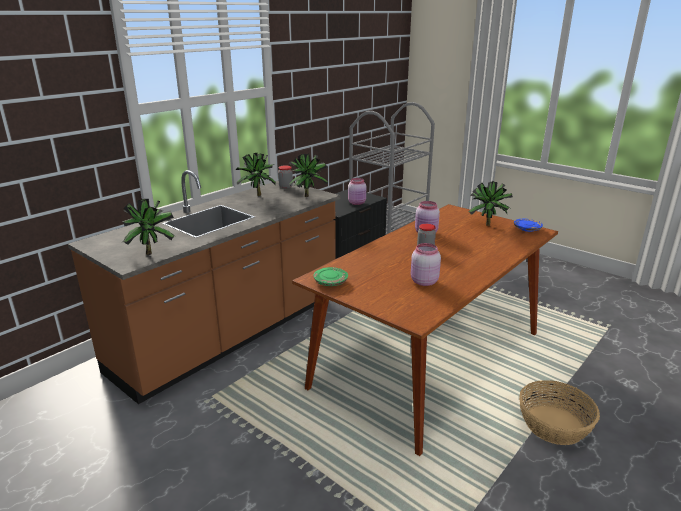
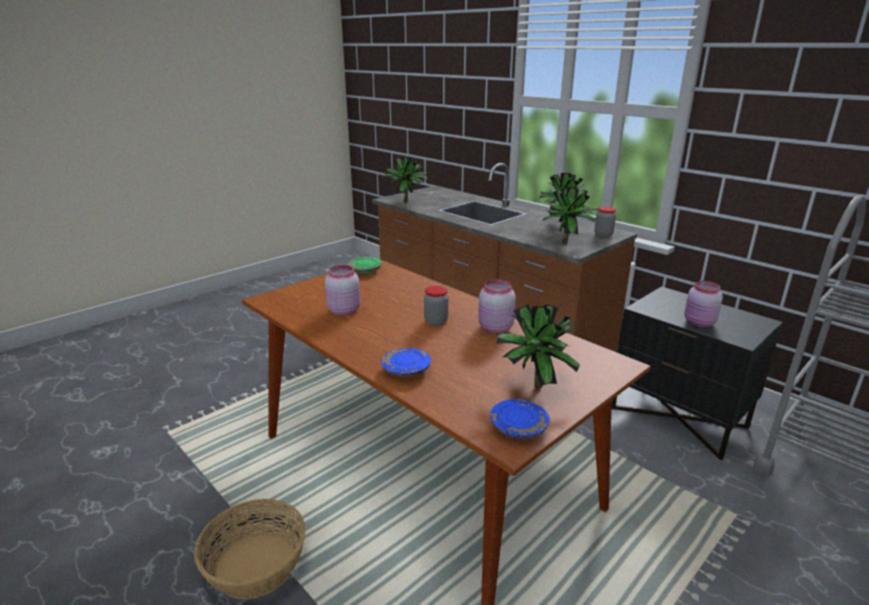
camera: 95 degrees right, 0 degrees up
(497, 254) = (406, 370): none -> blue plate

